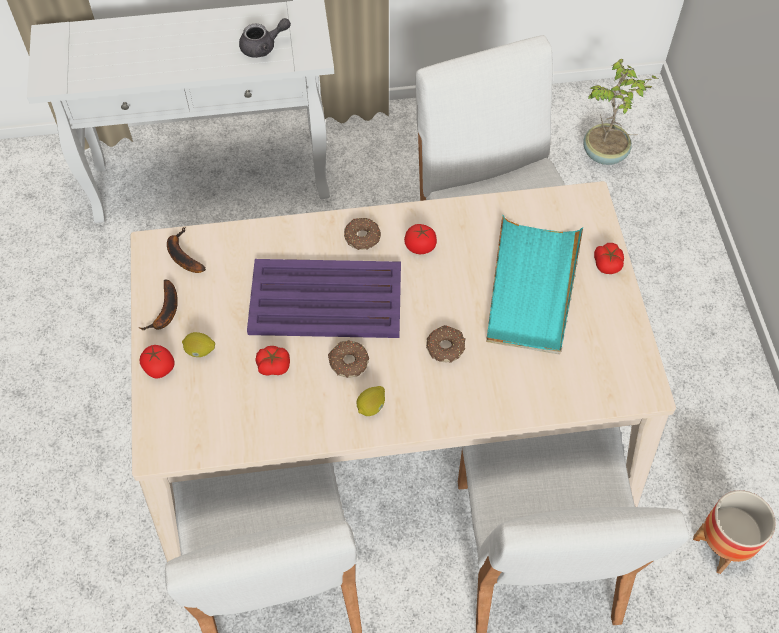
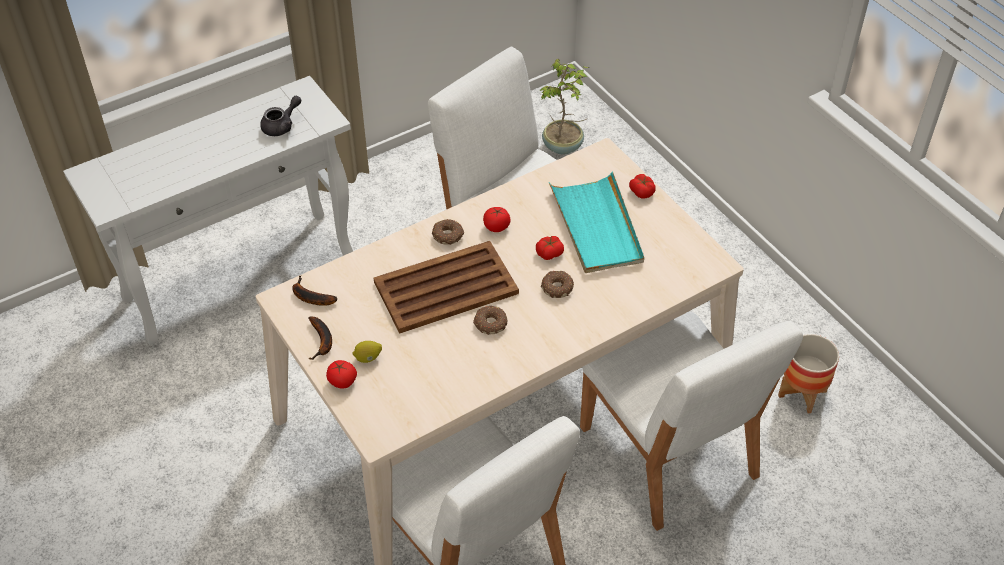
camera: 25 degrees left, 10 degrees down
(273, 365) = (433, 347): tomato -> tomato (549, 253)
(324, 299) = (444, 288): purple tray -> brown tray
(371, 407) = (526, 347): lemon -> none

